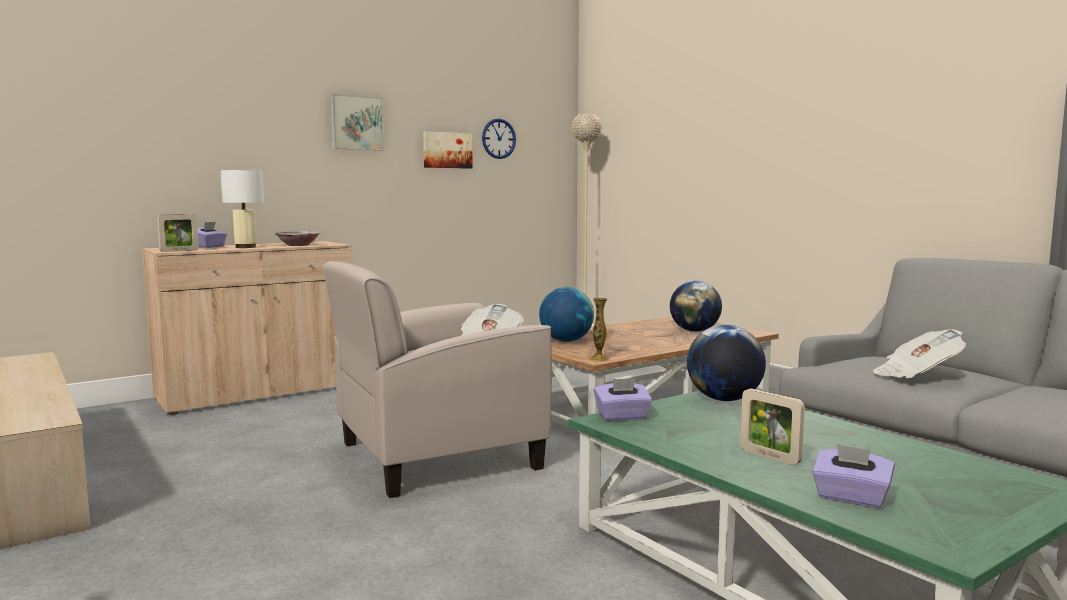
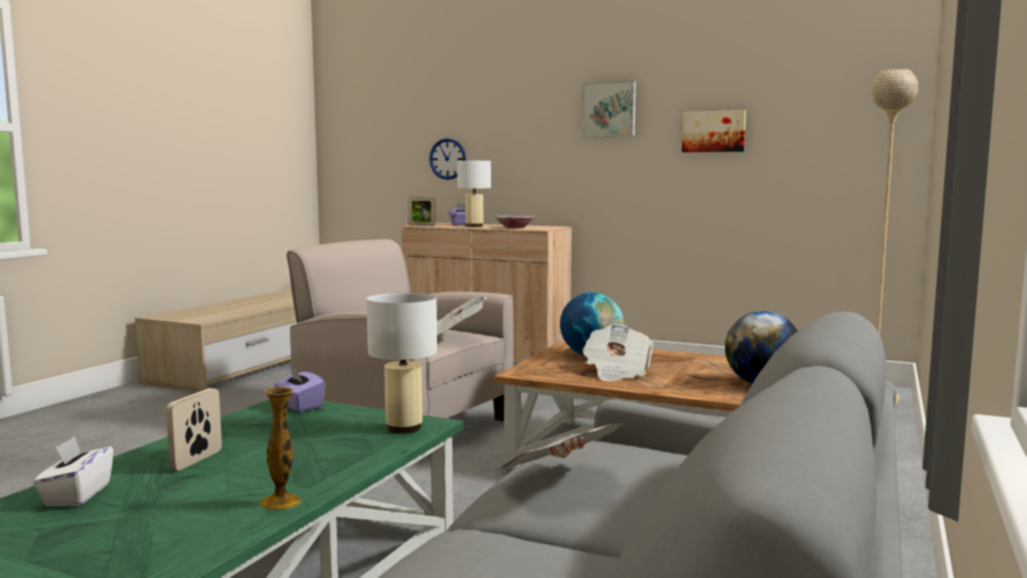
camera: 60 degrees right, 0 degrees up
(498, 138) = (789, 113): wall clock -> wall clock (447, 159)
(598, 359) = (523, 373): vase -> vase (280, 502)
(627, 344) = (617, 372): none -> newspaper
(724, 399) = (403, 428): globe -> white table lamp
(851, 498) = (76, 495): purple tissue box -> white tissue box

